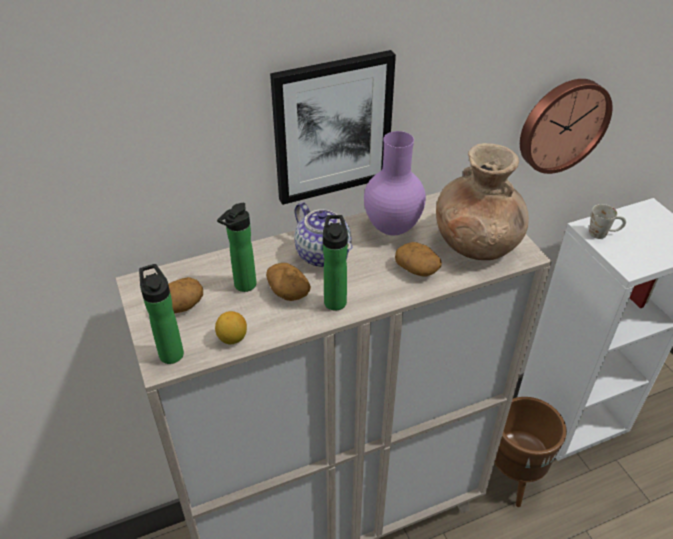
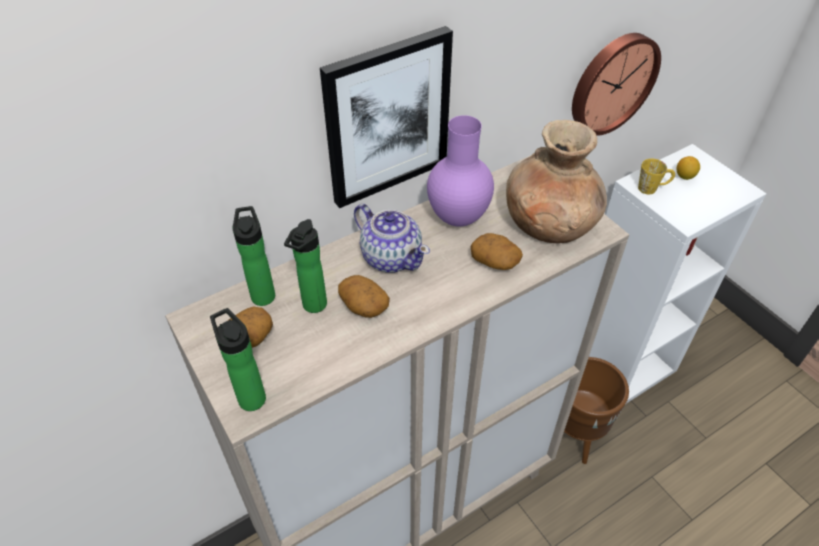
camera: 10 degrees left, 5 degrees up
(232, 338) = (316, 370): lemon -> lemon (685, 176)
(335, 300) = (416, 309): bottle -> bottle (263, 293)
(603, 233) = (652, 188): white mug -> yellow mug

